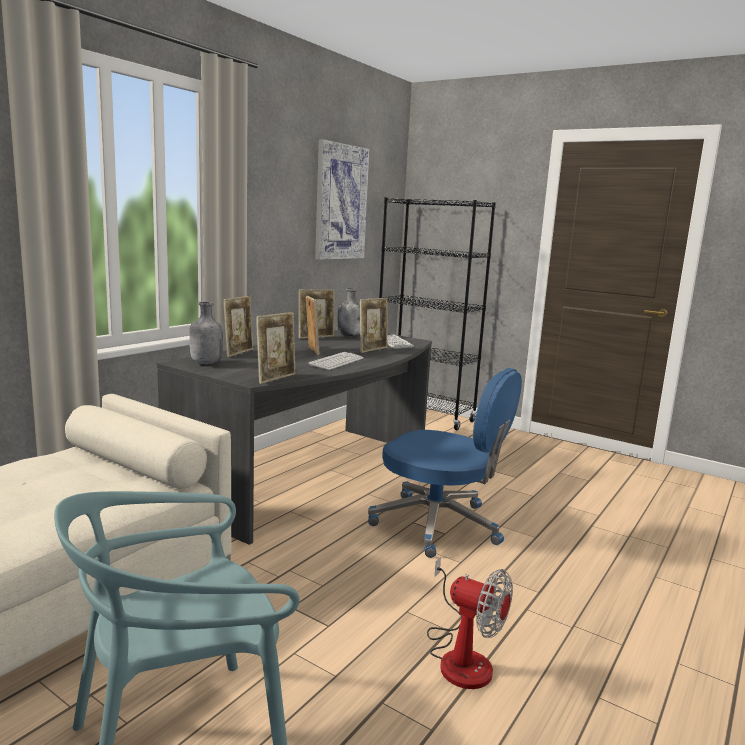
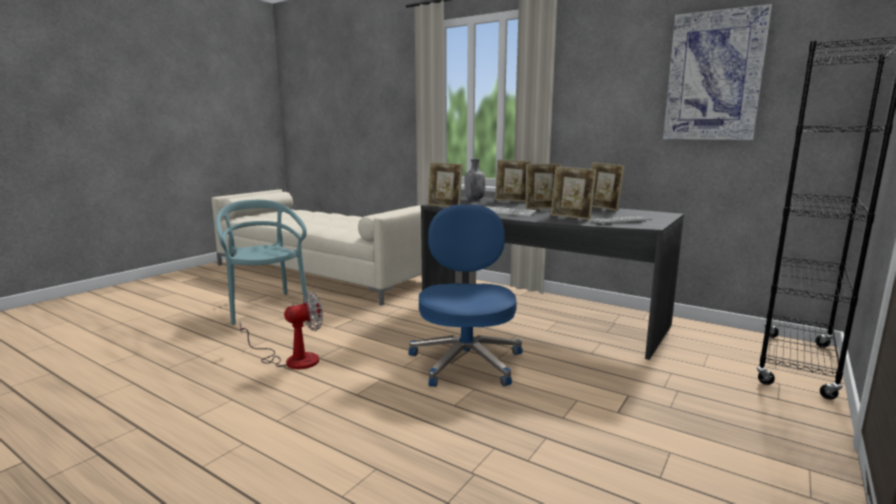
camera: 90 degrees right, 0 degrees up
(349, 335) = (631, 213): grey bottle -> none
(439, 525) = (466, 361): blue office chair -> blue office chair turned 150 degrees clockwise
(461, 656) = (292, 360): fan -> fan turned 150 degrees counterclockwise

